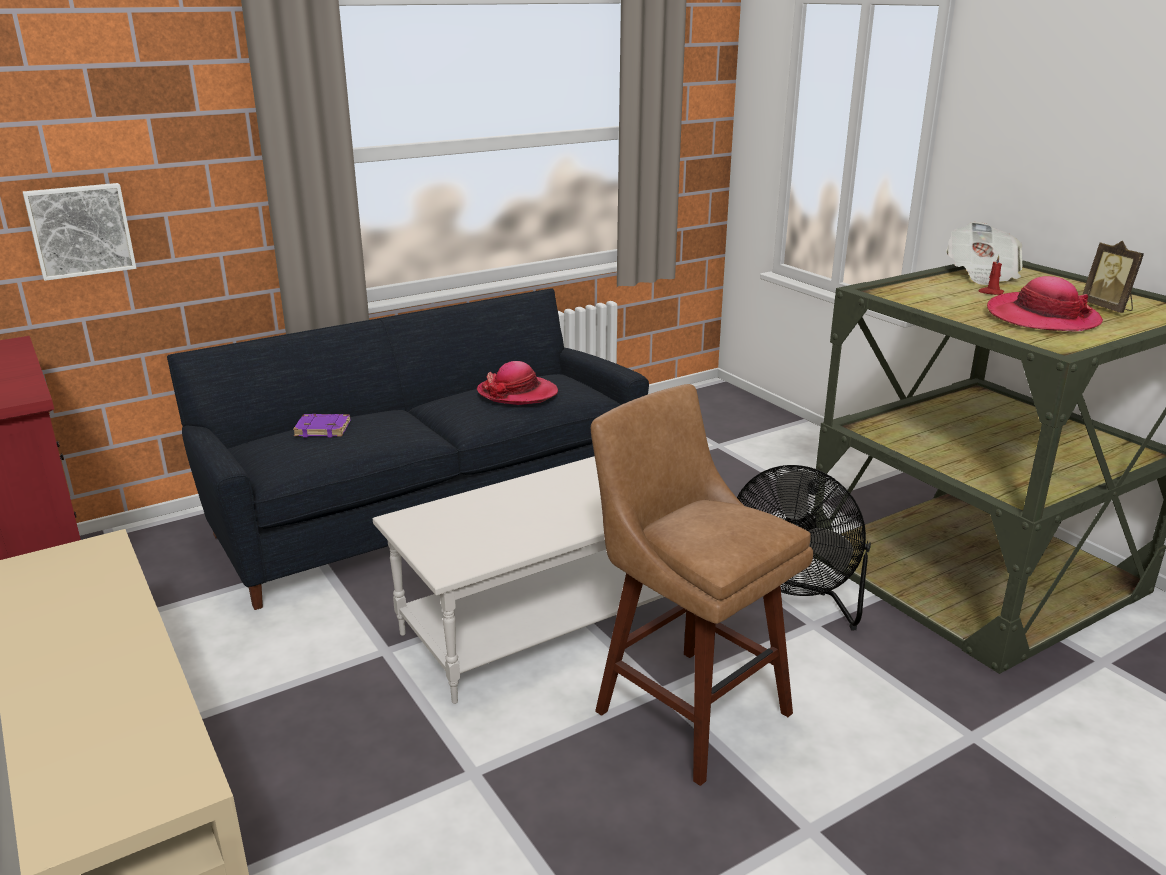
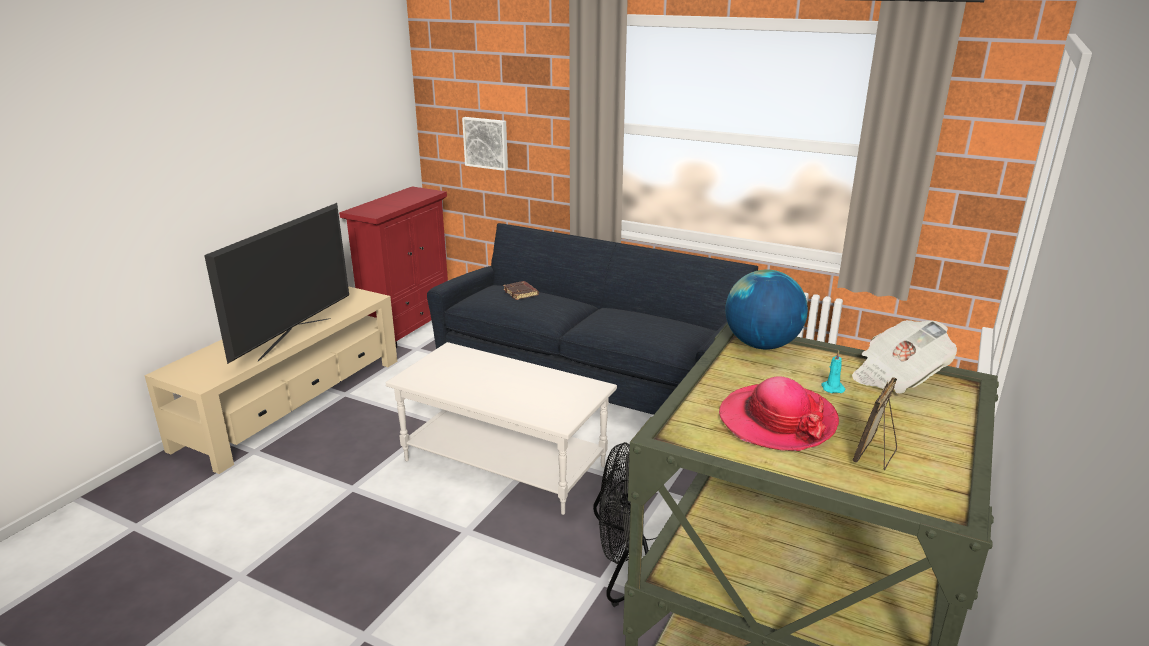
camera: 60 degrees right, 0 degrees up
(146, 648) = (295, 338): none -> television
(323, 429) = (521, 293): purple book -> brown book
(517, 393) = (639, 324): hat -> none
(688, 708) = (455, 547): brown stool -> none
(897, 290) = (761, 345): none -> globe
(990, 292) = (832, 388): red candle -> turquoise candle

